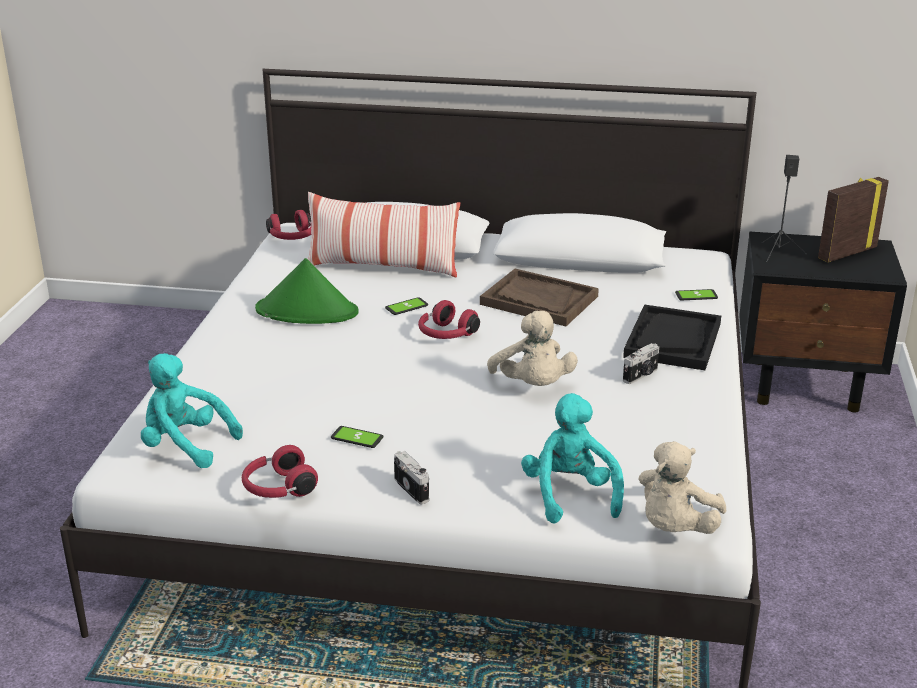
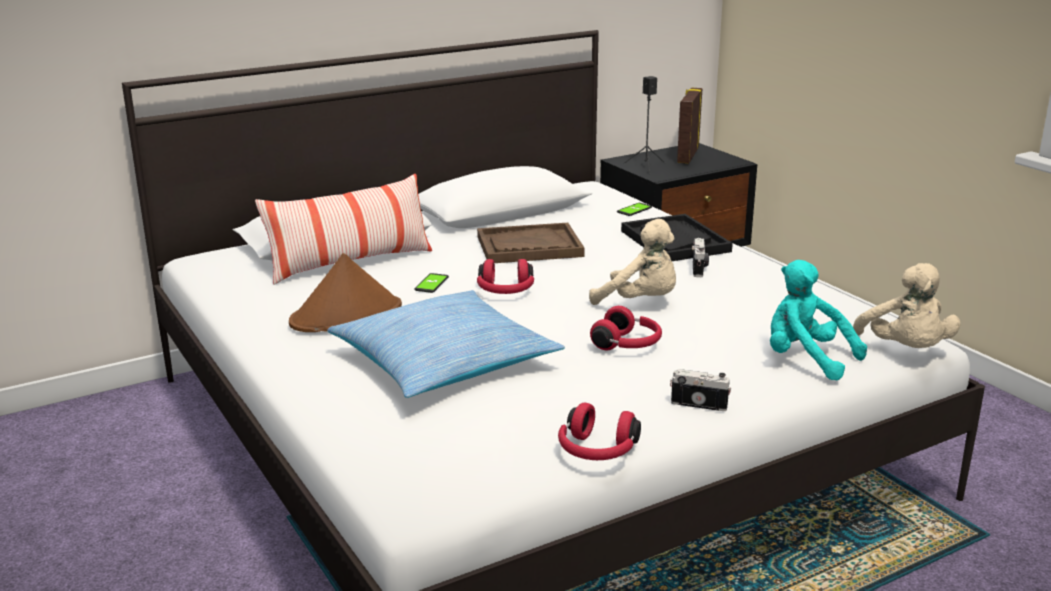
camera: 40 degrees left, 5 degrees down
(185, 446) = (444, 458): turquoise plush toy -> none
(292, 238) = (213, 267): red headphones -> red headphones (628, 345)
(304, 375) = (444, 362): none -> pillow
(307, 311) = (347, 315): green hat -> brown hat
(357, 438) = (585, 388): phone -> none

